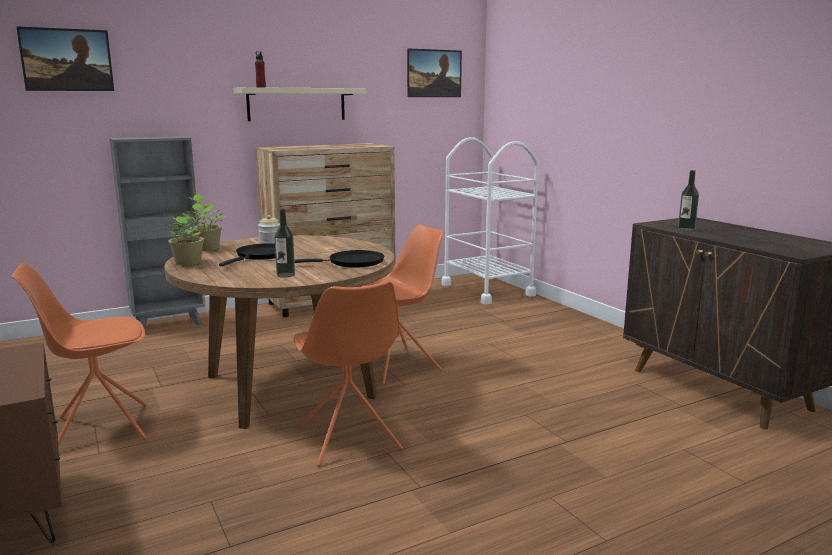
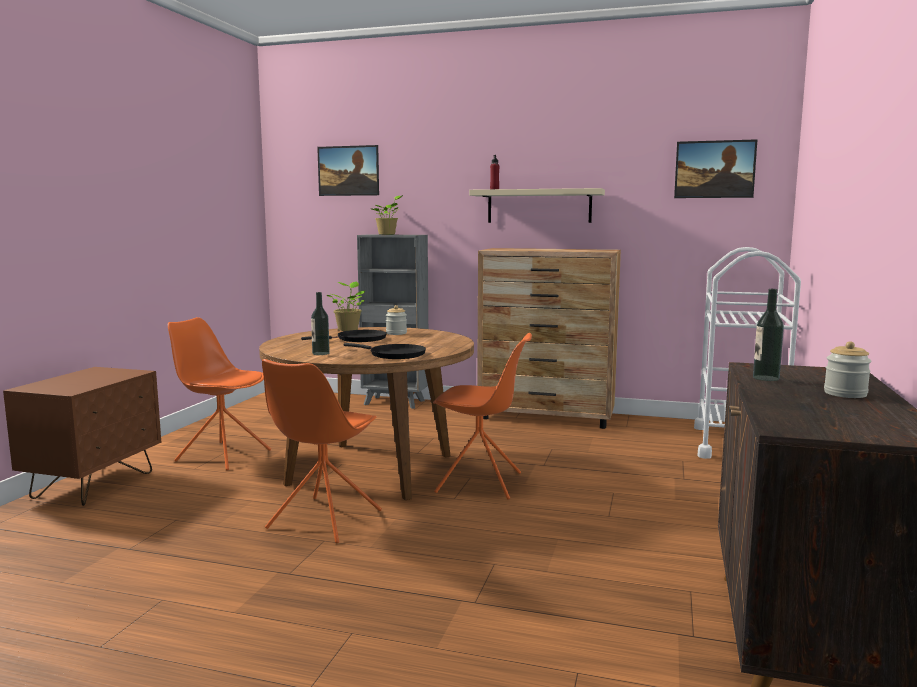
camera: 45 degrees right, 5 degrees down
(190, 262) = (304, 336): potted plant -> potted plant (388, 234)
(740, 231) = (845, 394): none -> jar

